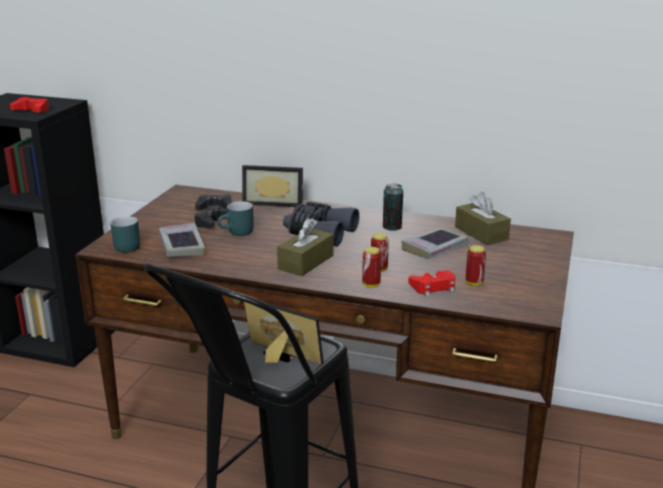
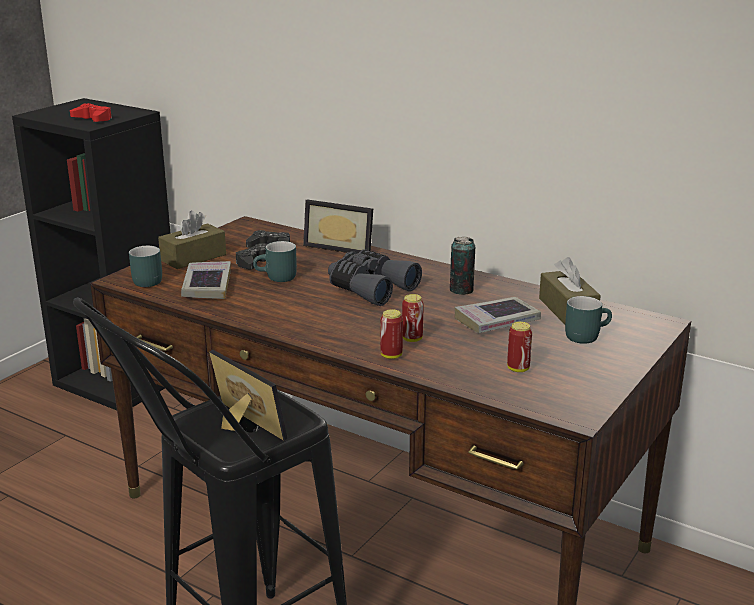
camera: 15 degrees right, 0 degrees up
(306, 262) = (332, 320): brown tissue box -> brown tissue box (193, 257)
(433, 287) = (464, 368): red game controller -> none
(506, 251) = (585, 335): none -> turquoise mug

